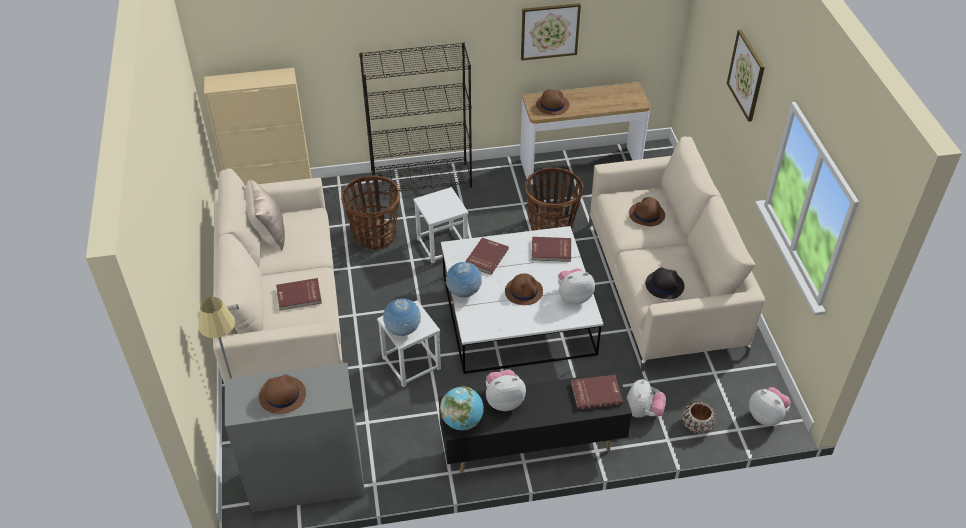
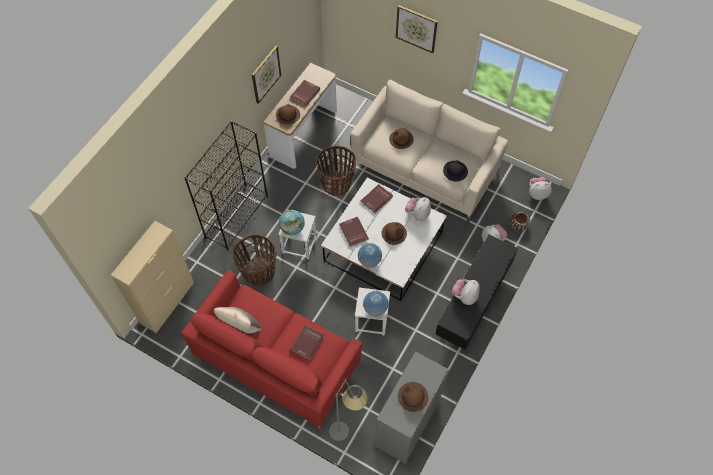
camera: 50 degrees left, 15 degrees up
(283, 314) = (276, 360): beige sofa -> red sofa
(462, 421) = (462, 324): globe -> globe (292, 228)
(596, 393) = (493, 253): red book -> red book (304, 93)

